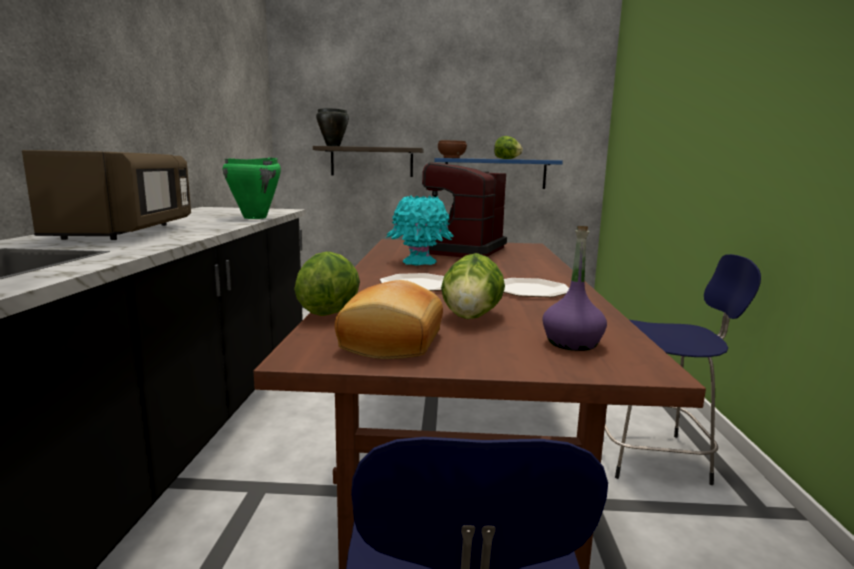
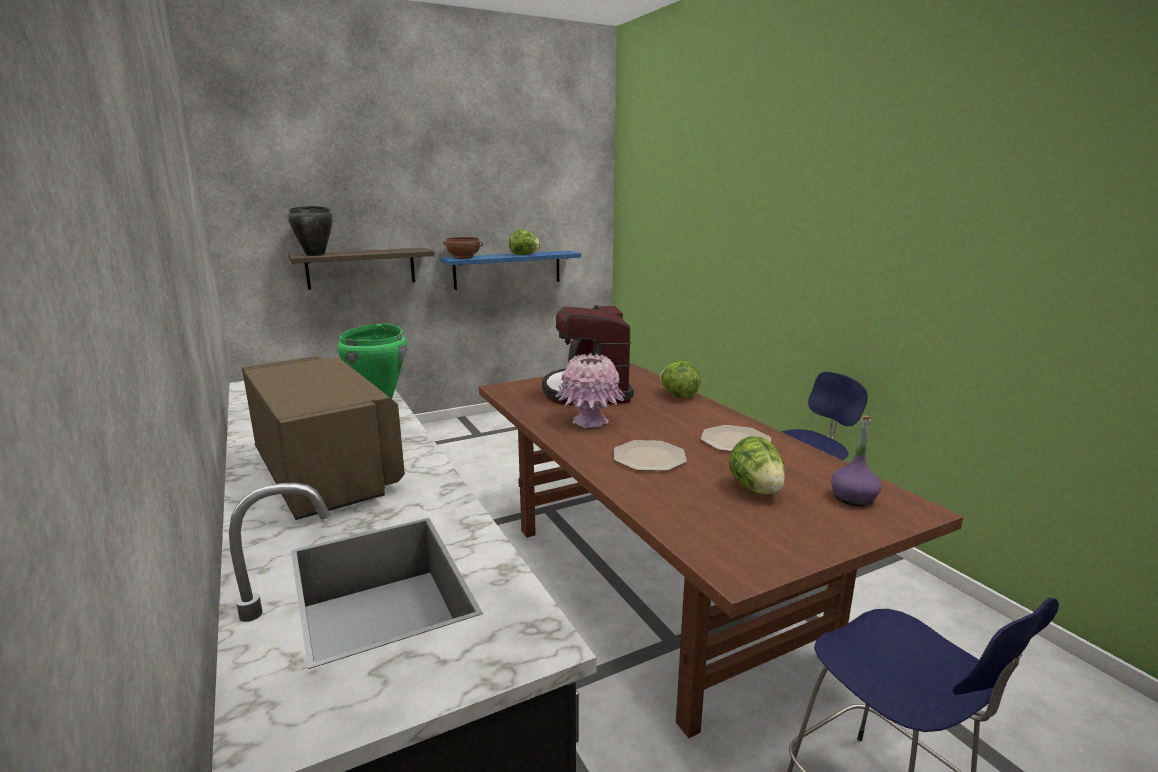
camera: 30 degrees left, 5 degrees up
(329, 312) = (653, 517): lettuce -> lettuce (678, 396)
(394, 342) = (760, 536): bread -> none
(419, 262) = (590, 421): turquoise vase -> pink vase

